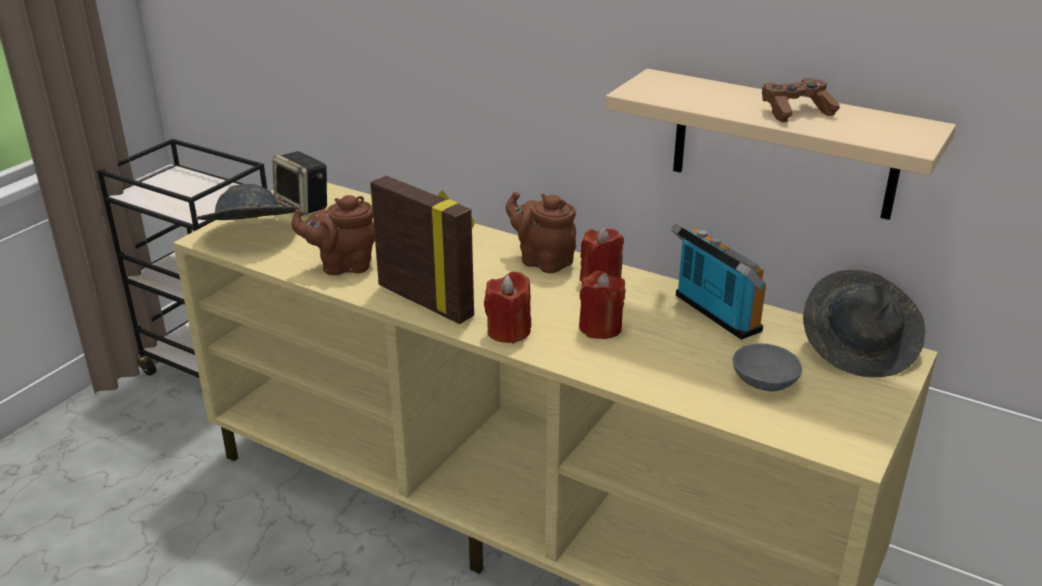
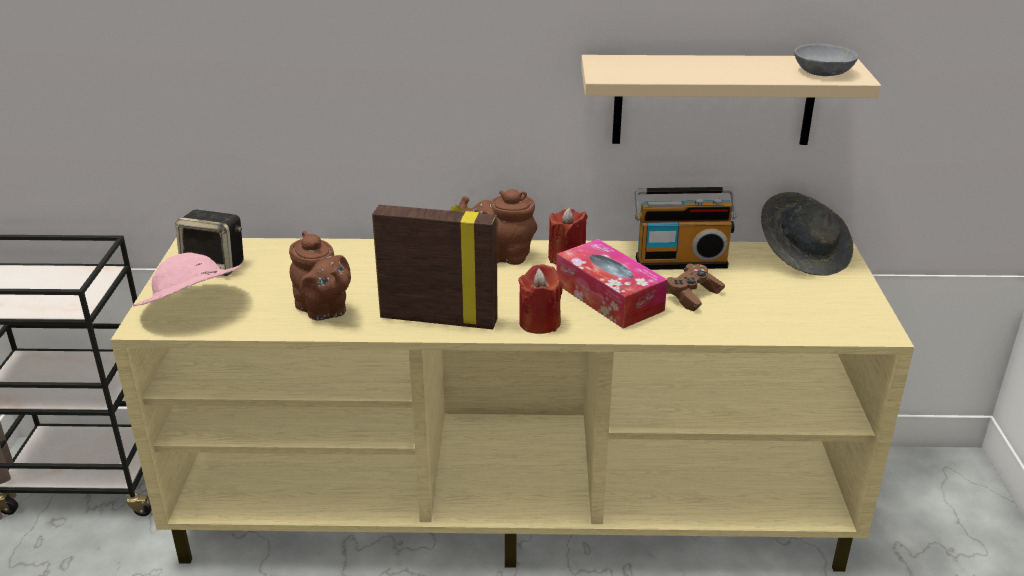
camera: 30 degrees left, 0 degrees up
(250, 236) = (191, 309): grey hat -> pink hat
(343, 265) = (323, 310): brown teapot -> brown teapot turned 90 degrees counterclockwise
(600, 328) = (609, 297): red candle -> tissue box
(713, 314) = (680, 260): radio -> radio turned 150 degrees clockwise
(767, 380) = (770, 299): grey bowl -> grey bowl (824, 71)
(796, 112) = (745, 68): brown game controller -> brown game controller (692, 296)

